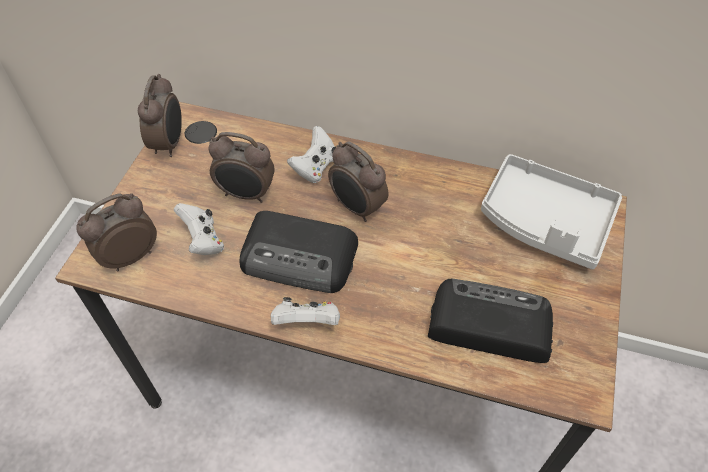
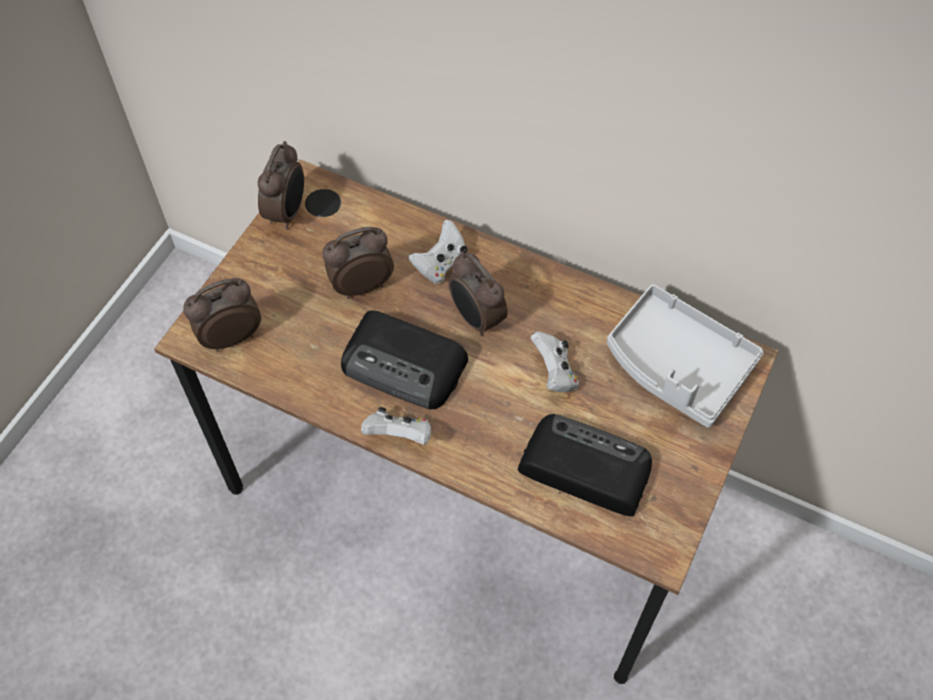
camera: 10 degrees right, 5 degrees up
(203, 240) = (308, 331): white game controller -> white game controller (554, 373)
(246, 194) = (361, 285): alarm clock -> alarm clock turned 135 degrees clockwise

